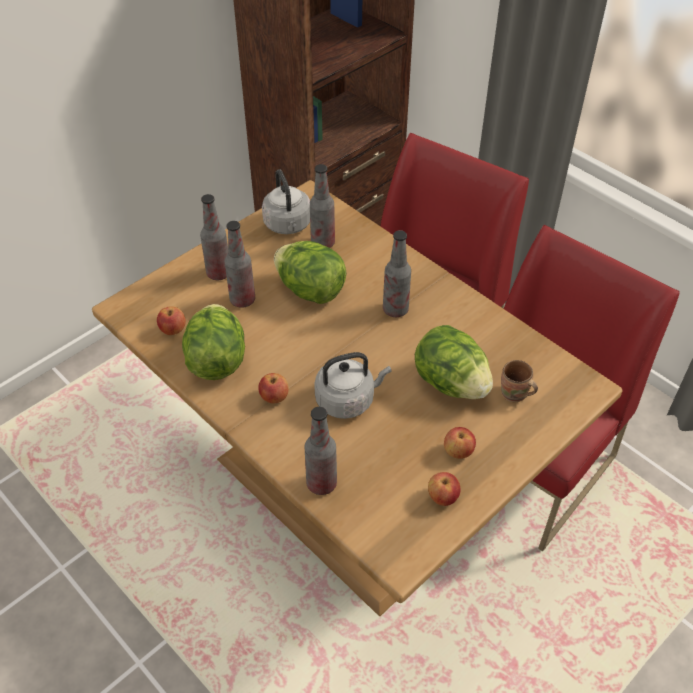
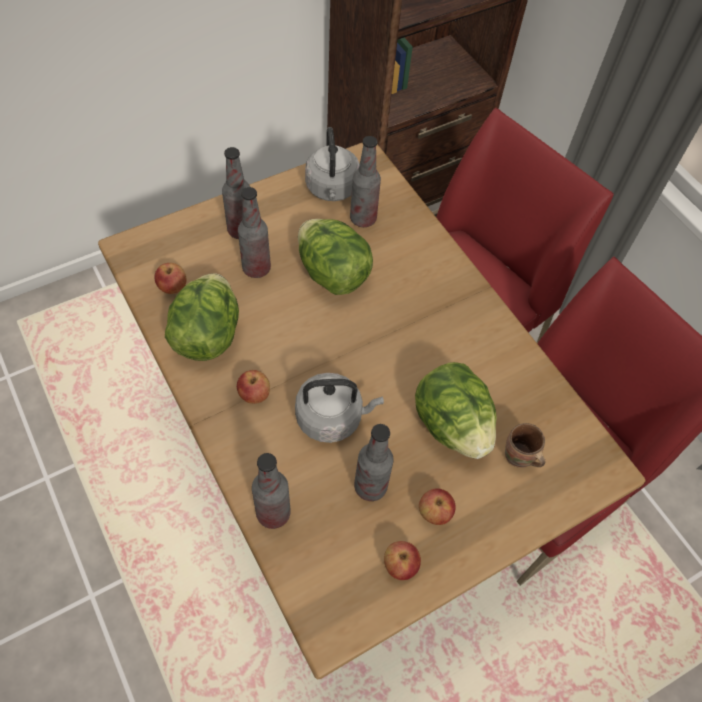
camera: 10 degrees right, 10 degrees up
(395, 309) = (417, 319): bottle -> bottle (370, 486)

